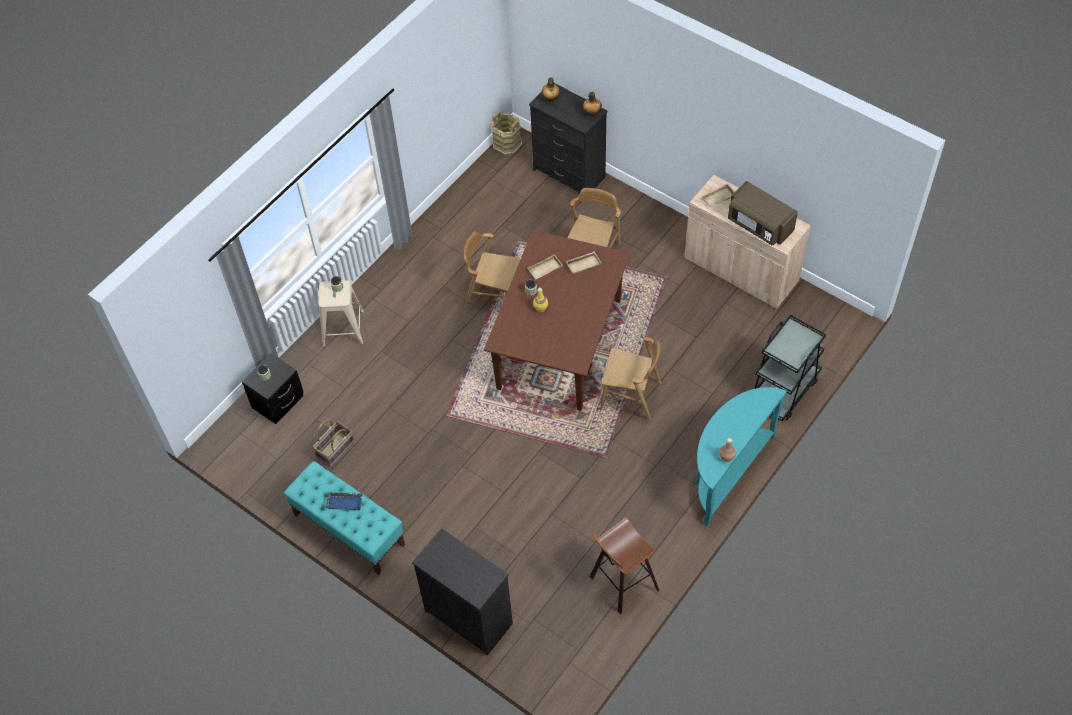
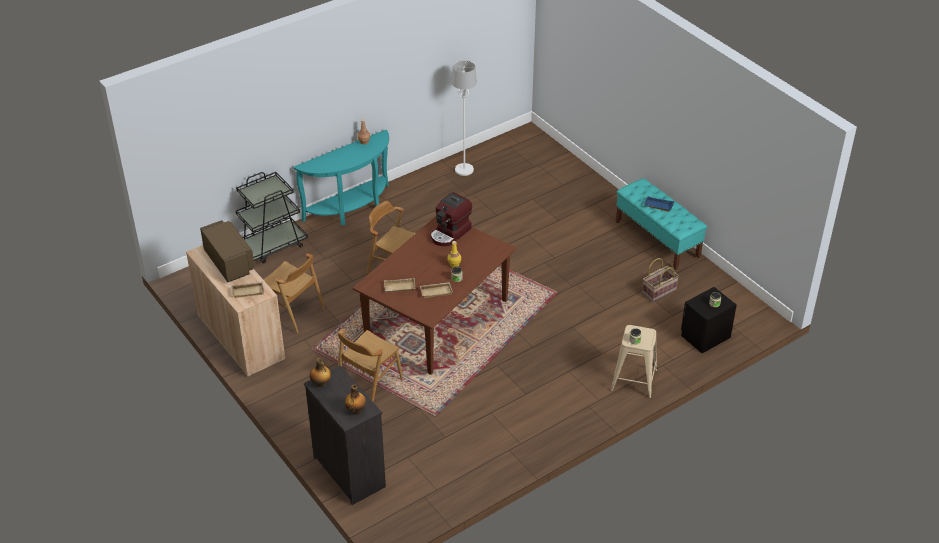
camera: 165 degrees left, 15 degrees down
(468, 616) = (580, 176): black dresser -> none
(494, 295) = (479, 373): brown chair -> brown chair (293, 312)
(507, 144) = (400, 526): brown bucket -> none
(561, 347) = (450, 233): none -> coffee machine
(621, 583) = (464, 170): stool -> white floor lamp

